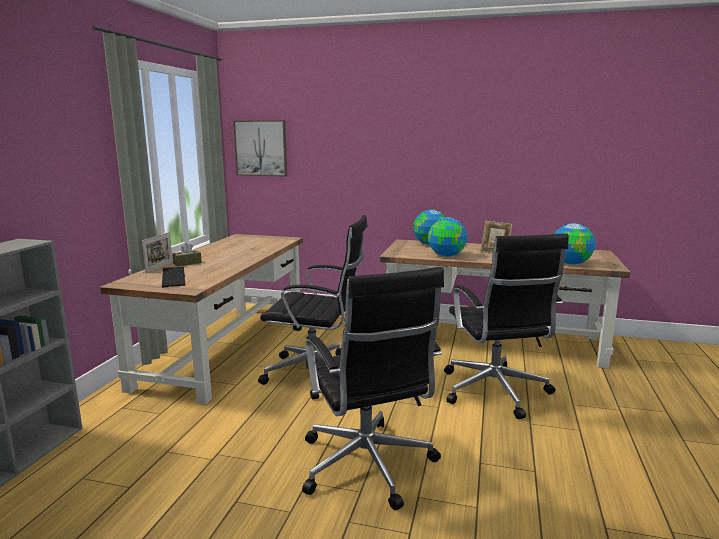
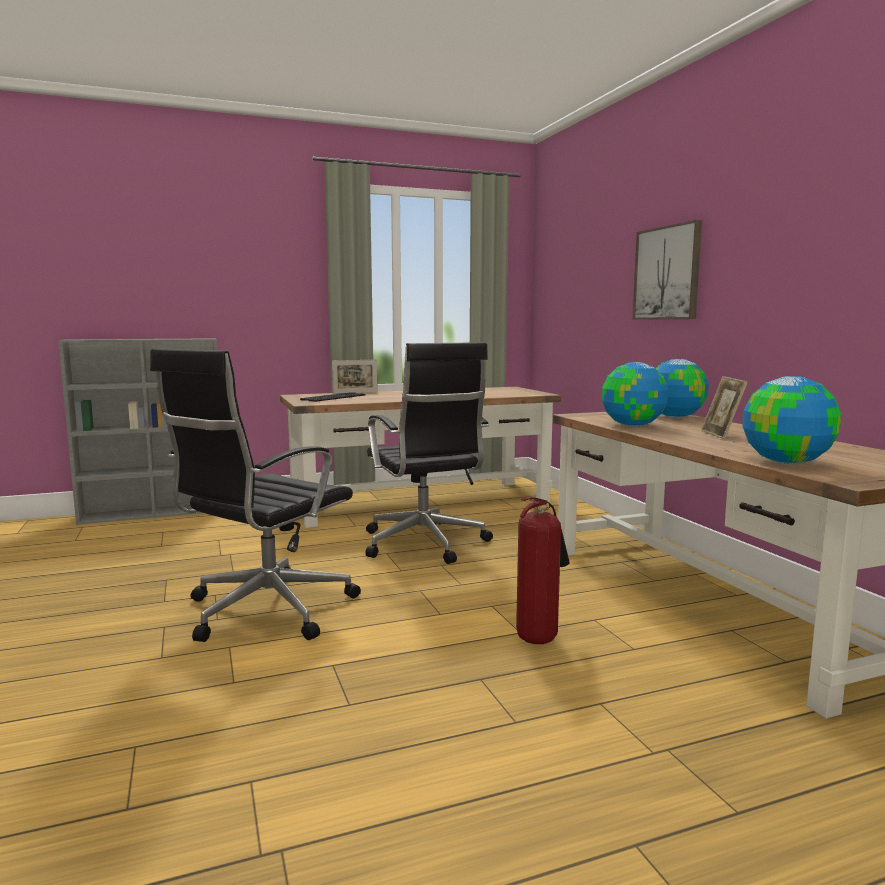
camera: 55 degrees right, 5 degrees down
(187, 263) = (381, 394): brown tissue box -> none
(261, 148) = (555, 280): picture -> picture (667, 273)
(495, 392) = (539, 638): black office chair -> fire extinguisher

